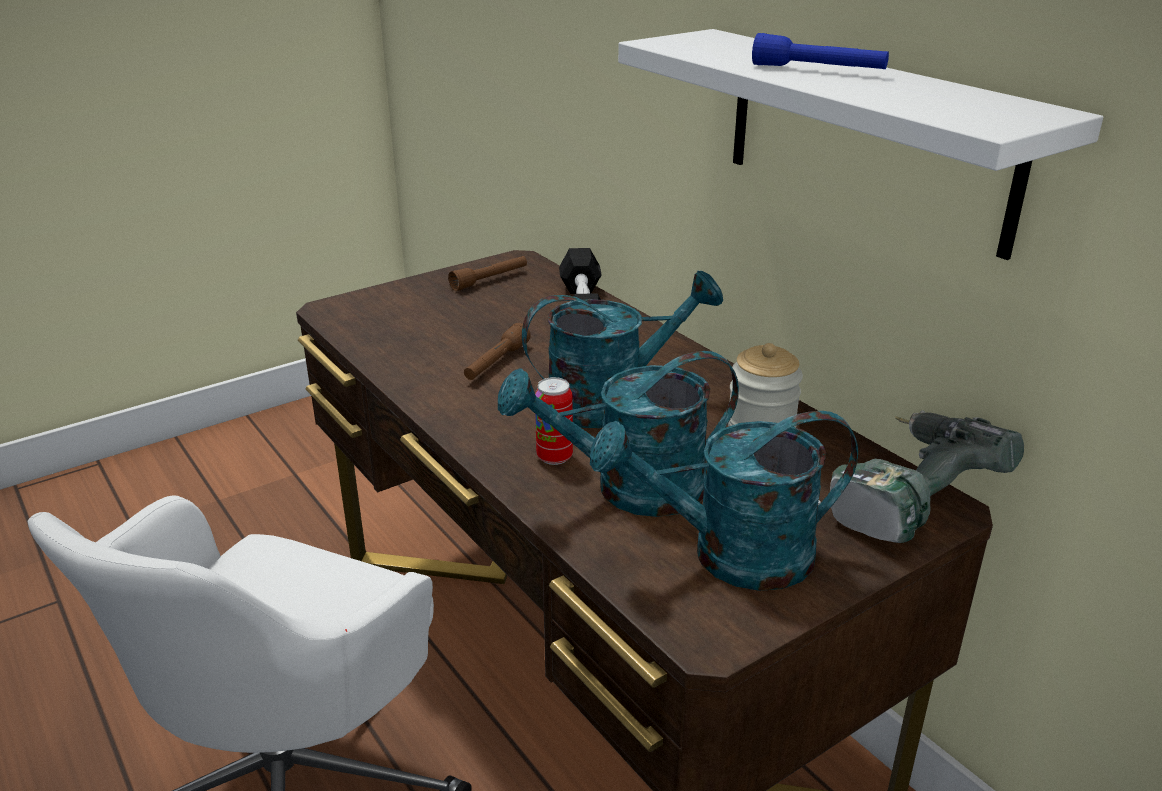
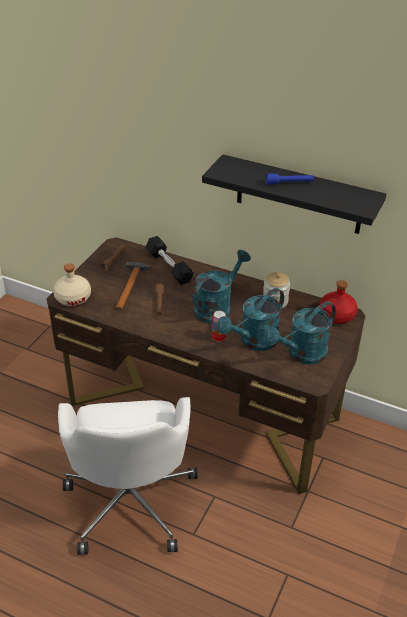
camera: 30 degrees left, 10 degrees up
(350, 312) = (73, 297): none -> beige bottle
(476, 321) = (131, 285): none -> hammer
(865, 136) = (299, 195): white shelf -> black shelf
(904, 499) = (336, 315): power drill -> red bottle

